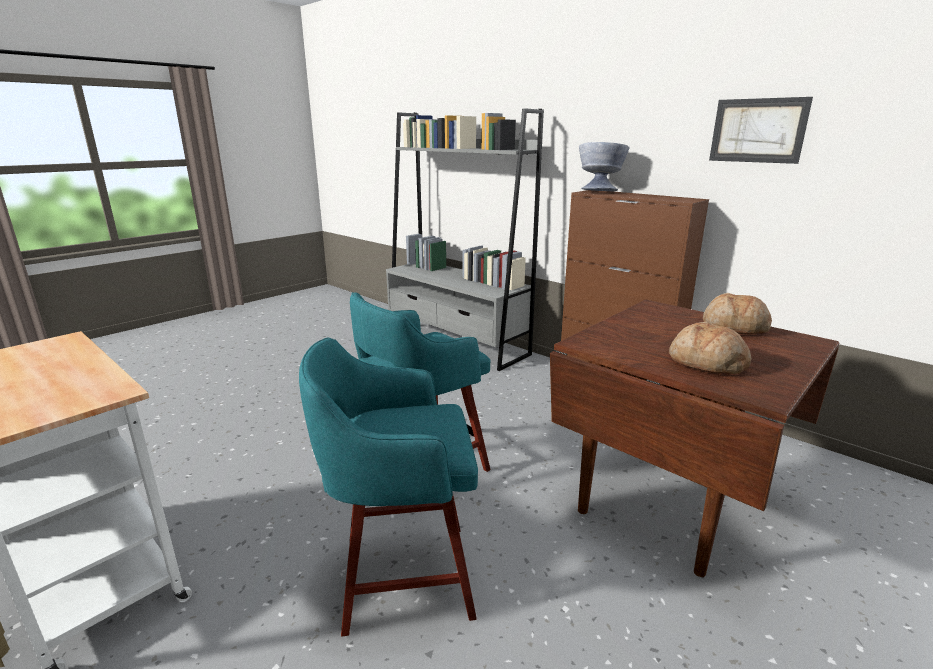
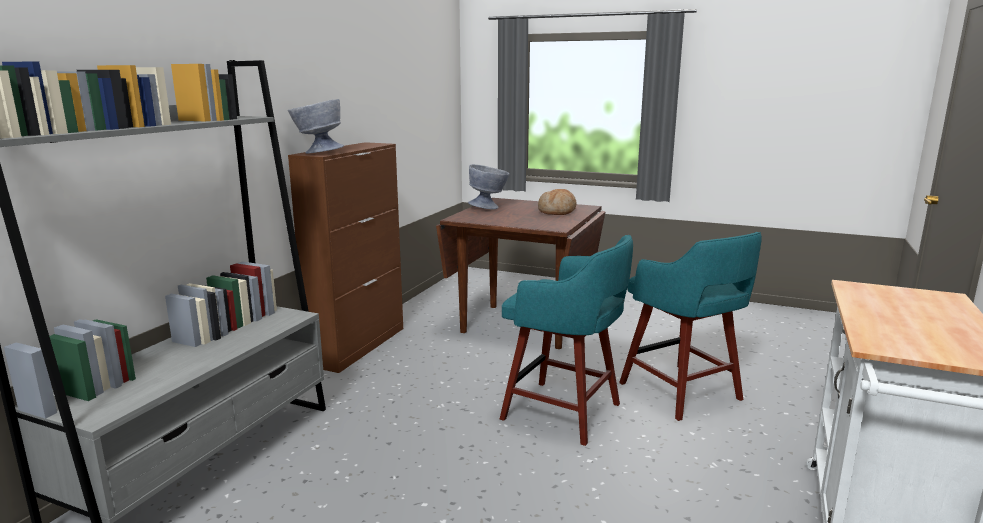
camera: 110 degrees left, 5 degrees down
(734, 327) = (489, 207): bread -> grey bowl
(757, 130) = (373, 85): picture -> none

